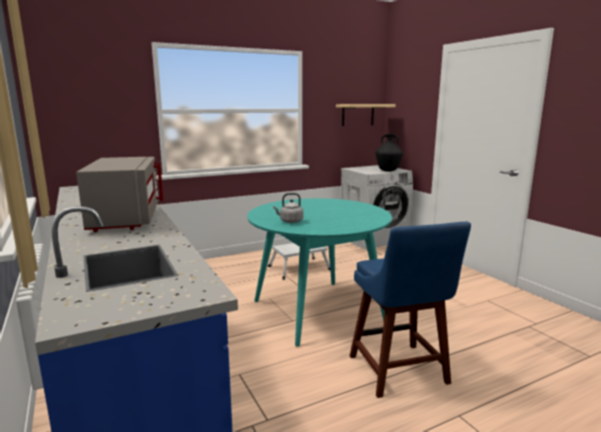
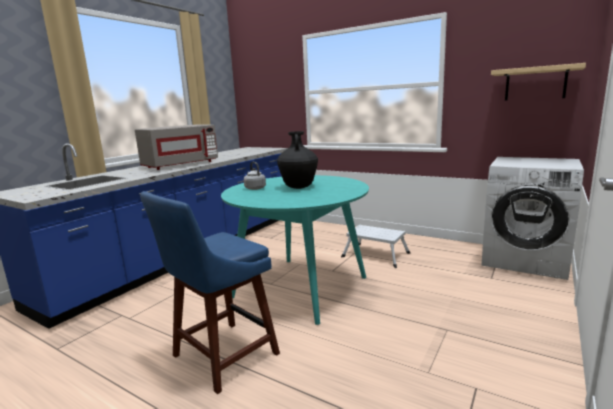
camera: 60 degrees right, 0 degrees up
(387, 171) = (539, 165): black vase -> black vase (298, 187)

